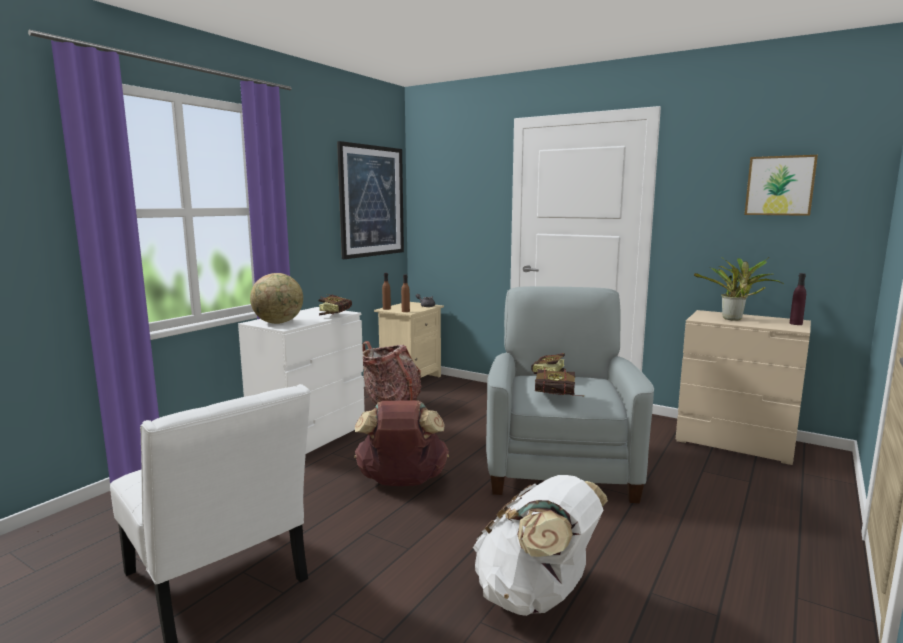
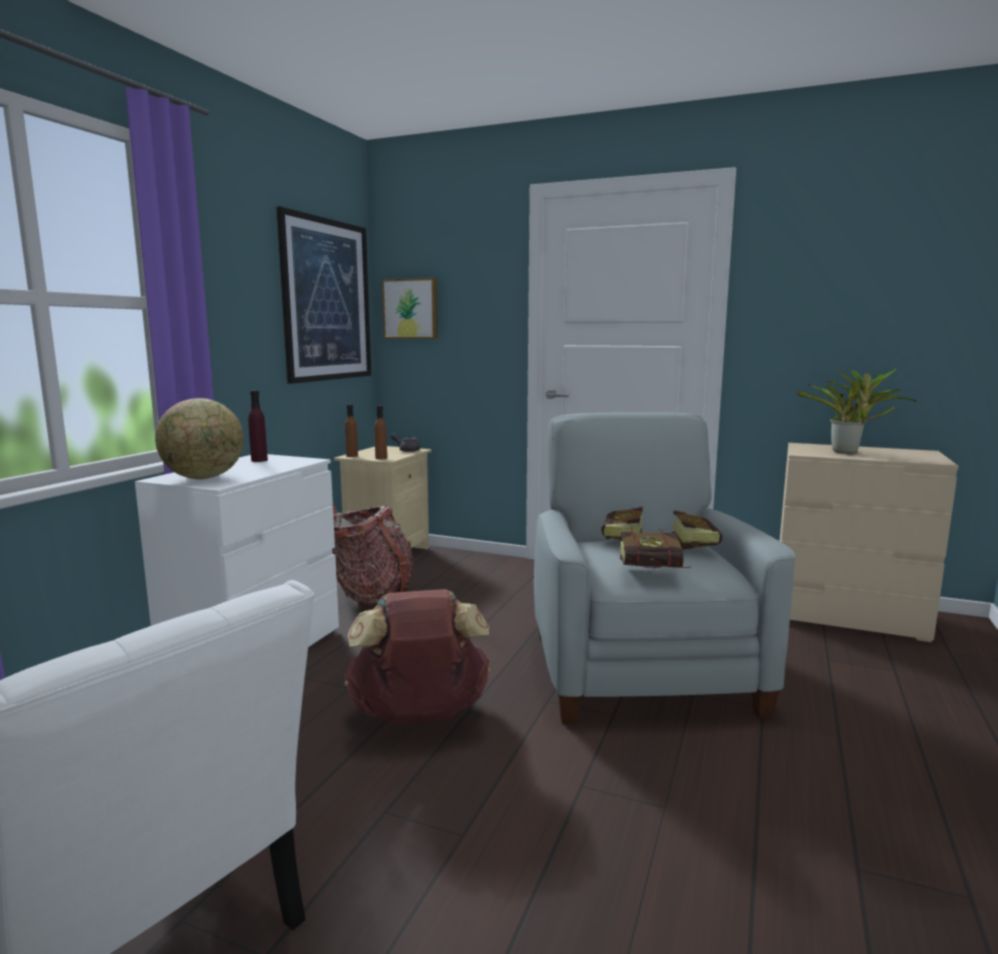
camera: 10 degrees left, 0 degrees up
(337, 315) = (295, 464): book -> book (693, 545)
(536, 596) = (694, 901): white backpack -> none
(780, 186) = (897, 274): picture -> picture (411, 309)
(795, 324) = (927, 455): purple bottle -> purple bottle (259, 460)

